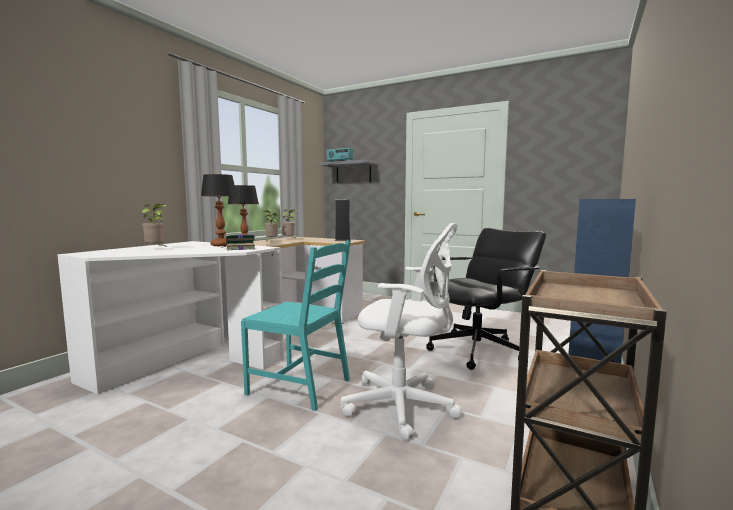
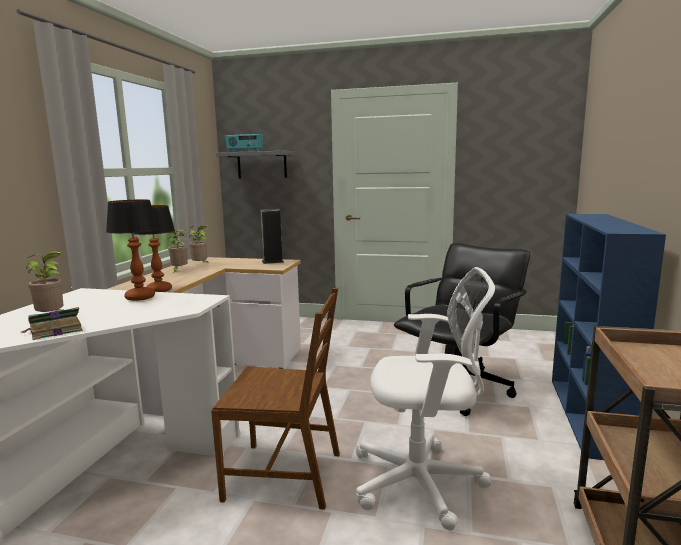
camera: 15 degrees left, 5 degrees up
(239, 248) = (178, 304): book -> book (54, 331)
(300, 386) = (285, 475): turquoise chair -> brown chair

